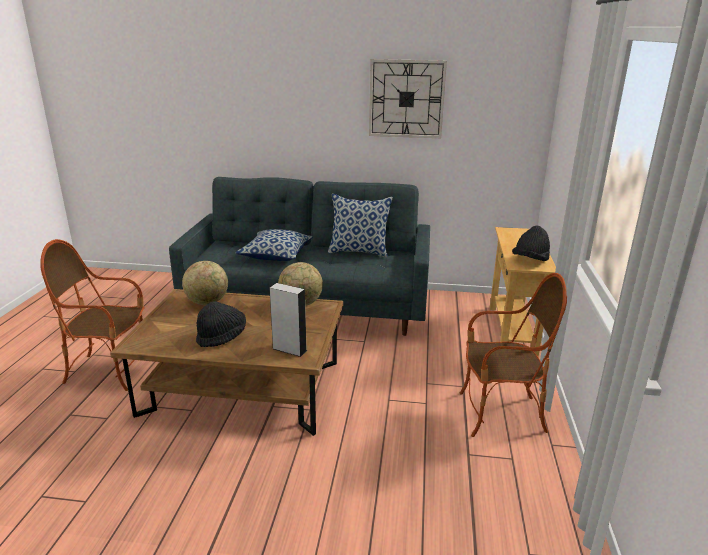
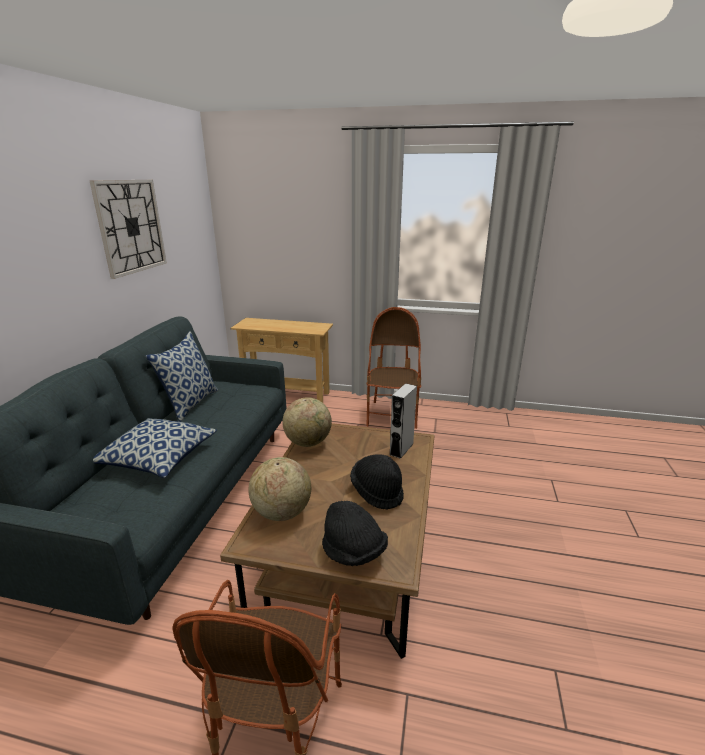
camera: 85 degrees left, 0 degrees up
(530, 260) = (310, 327): black hat -> black hat (353, 551)

